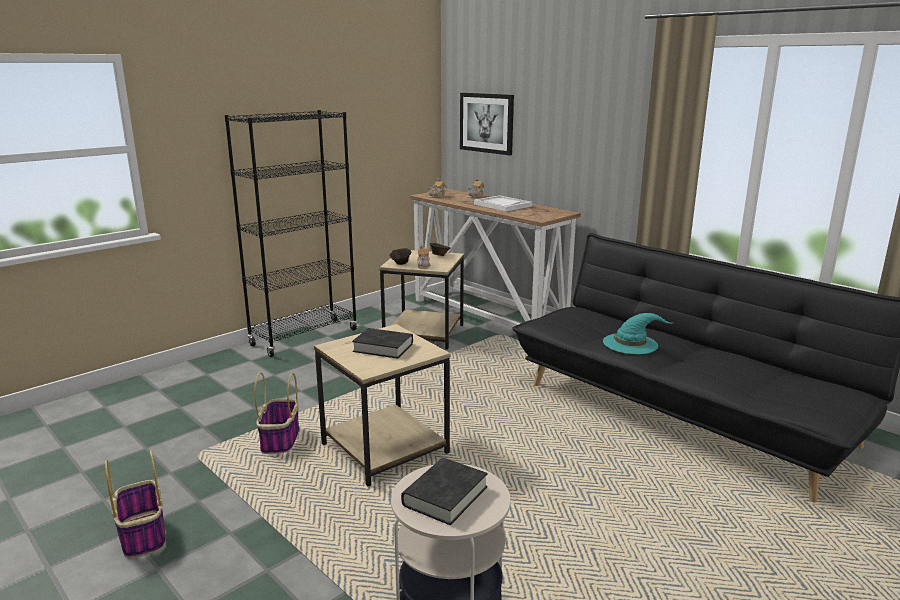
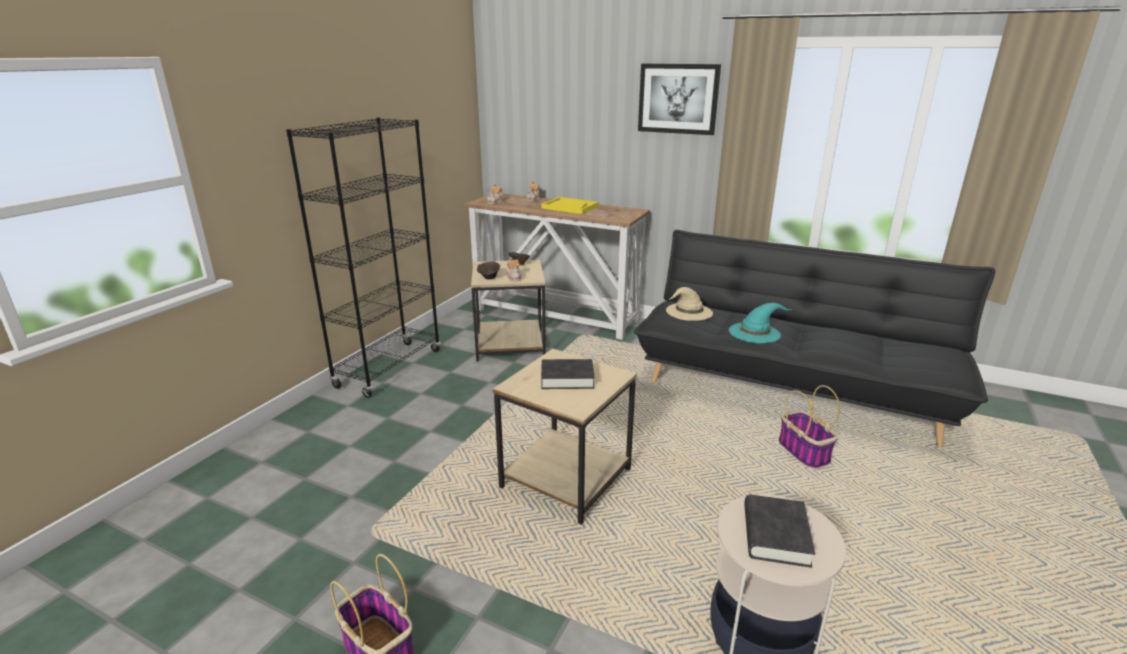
camera: 20 degrees left, 5 degrees up
(280, 440) = (451, 493): basket -> basket (804, 452)
(486, 123) = (536, 123): picture -> picture (678, 99)
(502, 205) = (570, 207): white tray -> yellow tray
(580, 317) = (688, 312): none -> beige hat

